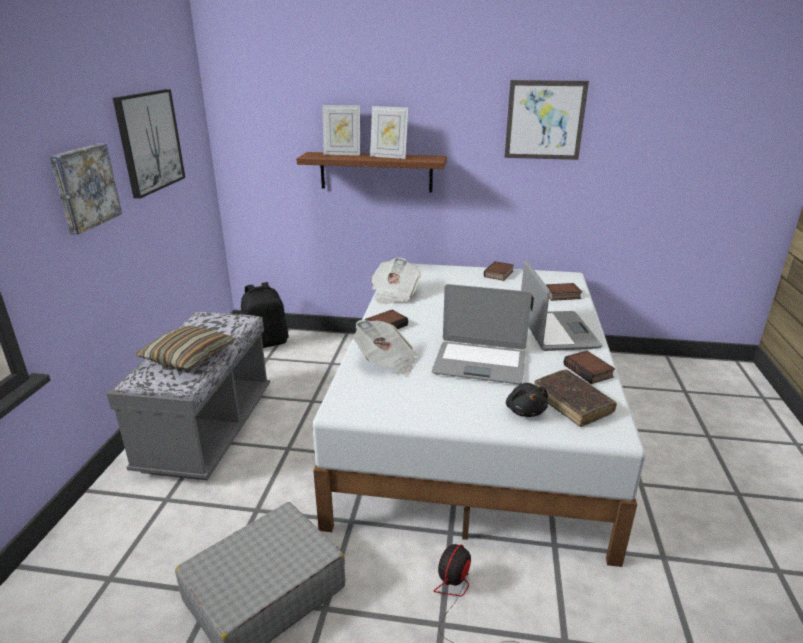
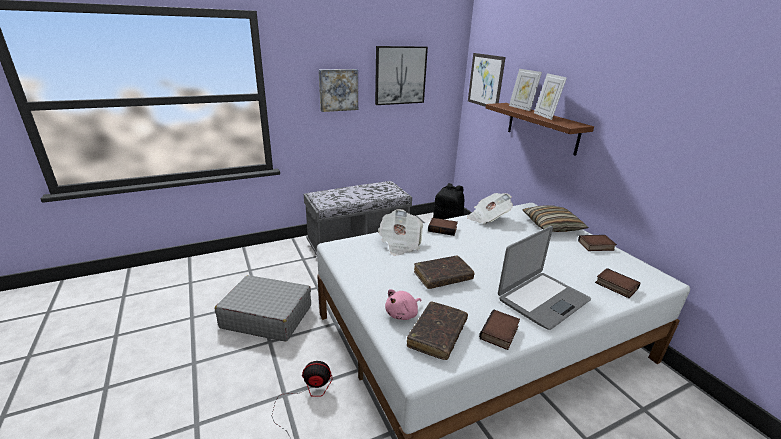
camera: 55 degrees right, 0 degrees up
(188, 357) = (346, 195): pillow -> pillow (552, 225)
(480, 363) = (442, 277): laptop -> brown book
(525, 410) = (403, 314): black plush toy -> pink plush toy
(544, 120) = (694, 109): picture -> picture (485, 80)

